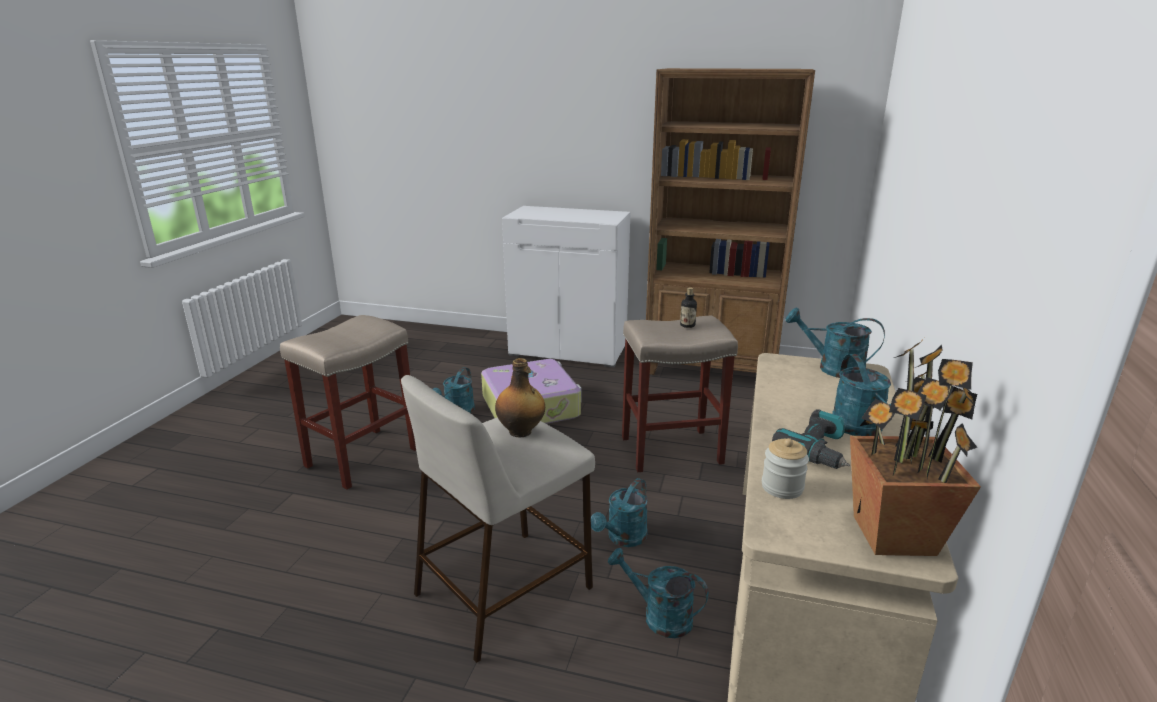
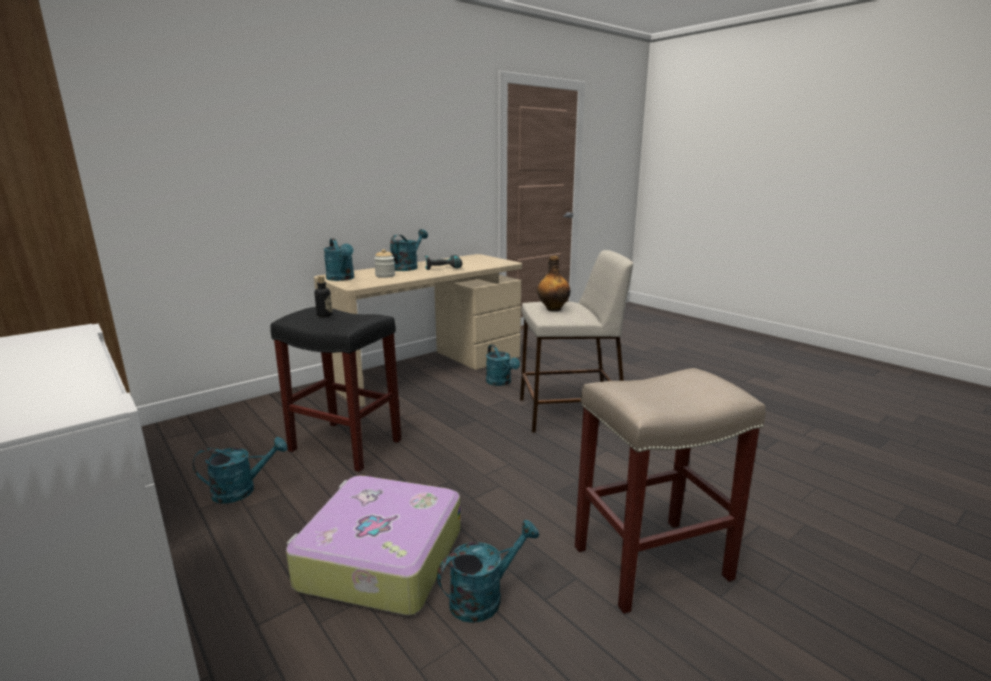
camera: 145 degrees left, 5 degrees down
(623, 538) = (474, 410): turquoise watering can -> turquoise watering can (242, 490)
(670, 451) = (347, 445): beige stool -> black stool
(782, 487) = (482, 265): jar -> jar (385, 276)
(895, 535) = (473, 257): potted plant -> none

